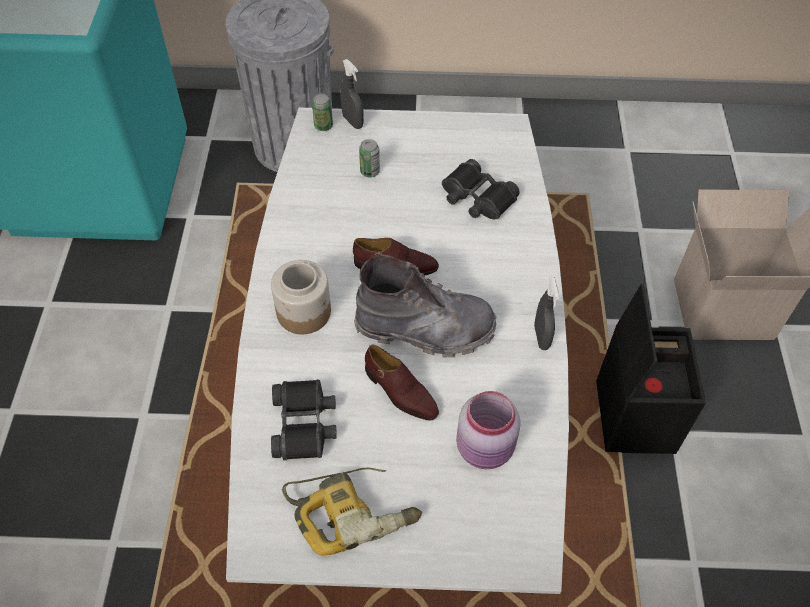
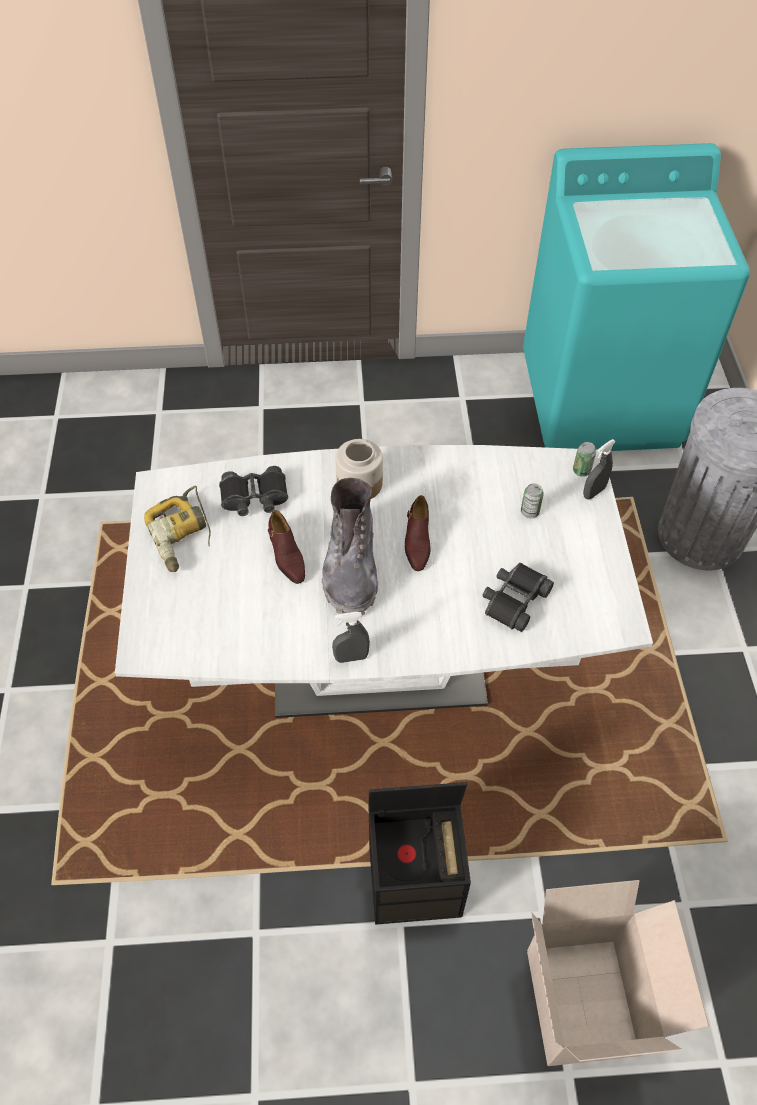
camera: 85 degrees right, 0 degrees up
(400, 392) = (286, 555): brown shoe -> brown shoe turned 60 degrees counterclockwise
(486, 449) = (235, 618): pink jar -> none

